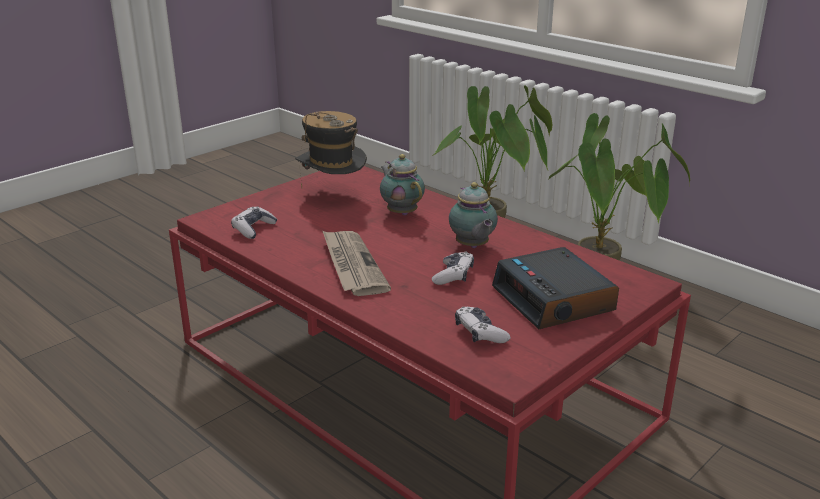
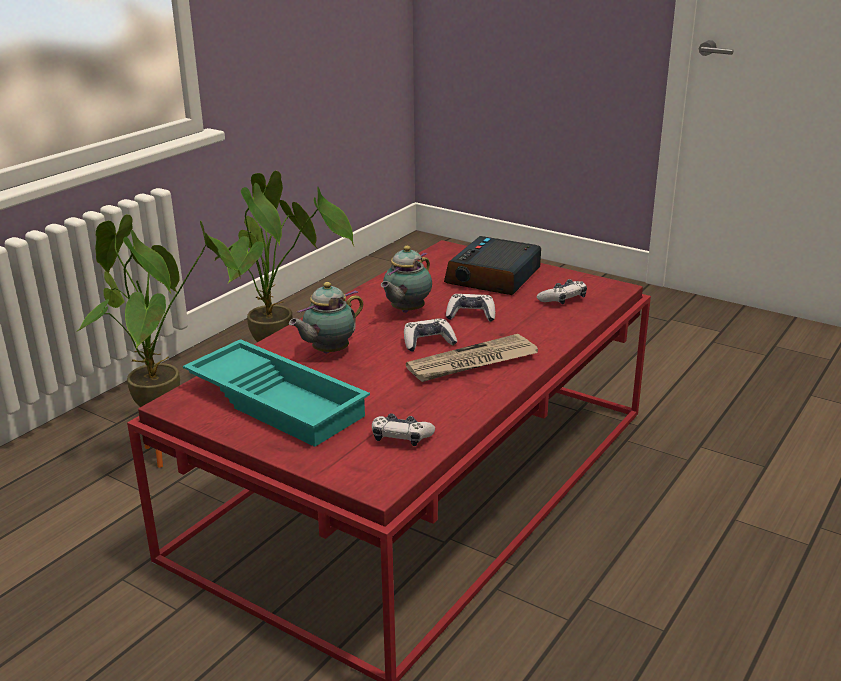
camera: 100 degrees left, 0 degrees up
(332, 195) = (279, 401): hat -> turquoise tray
(401, 251) = (428, 342): none -> game controller
(472, 246) = (406, 311): teapot -> teapot turned 150 degrees clockwise
(554, 300) = (493, 277): alarm clock -> alarm clock turned 150 degrees clockwise

